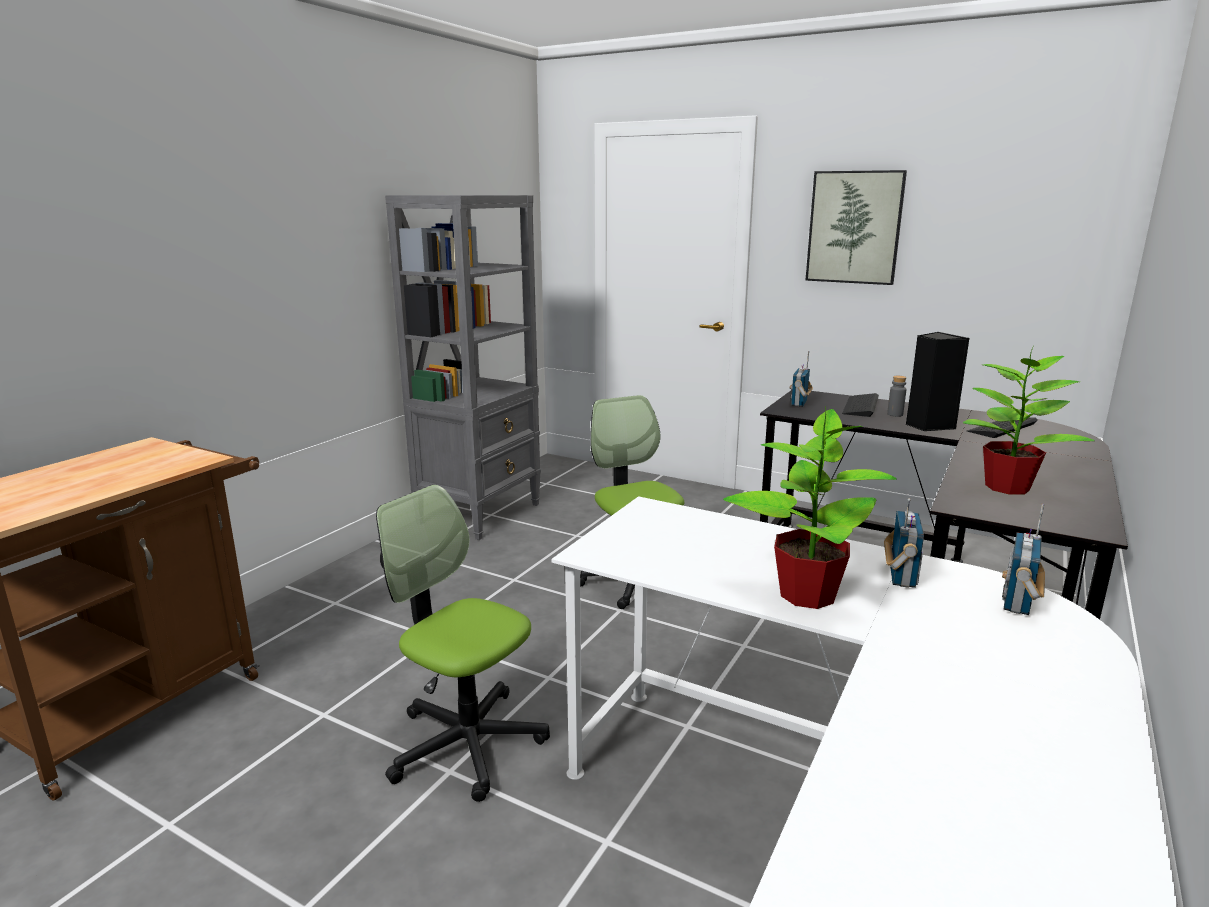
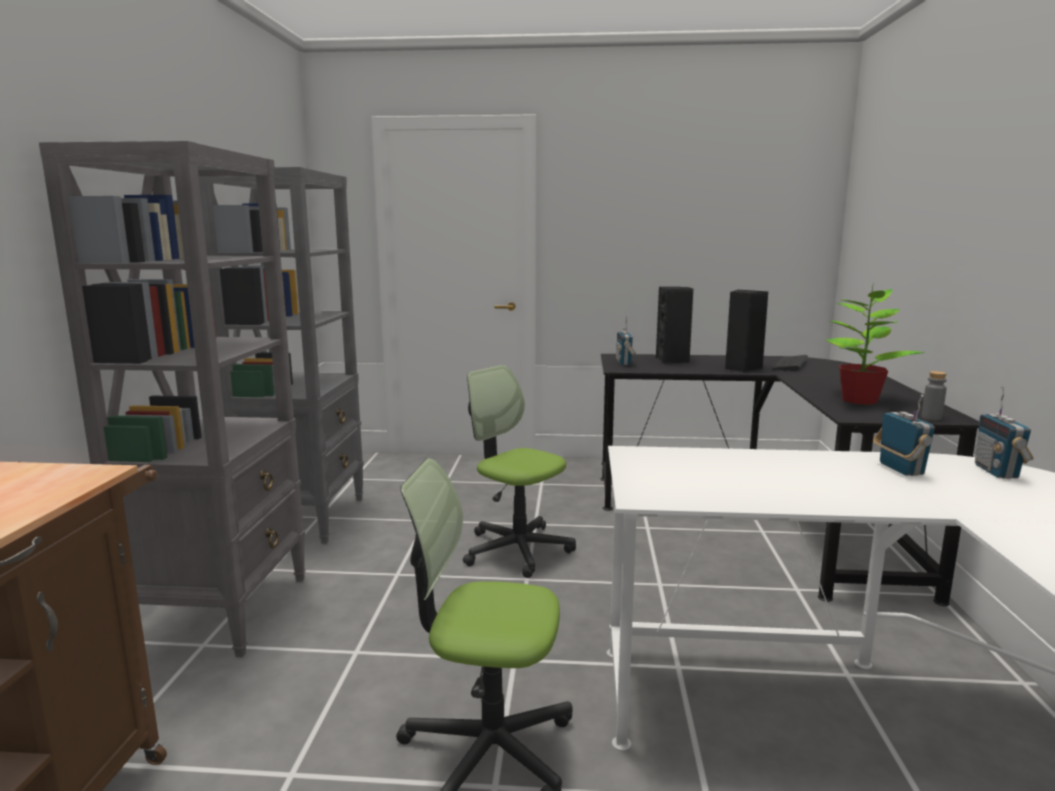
camera: 25 degrees left, 5 degrees down
(366, 580) = (224, 610): none -> grey bookcase
(806, 594) = (862, 494): potted plant -> none
(854, 227) = (629, 212): picture -> none
(860, 406) = (672, 360): keyboard -> black speaker
(895, 414) = (706, 363): grey bottle -> grey bottle (931, 418)

